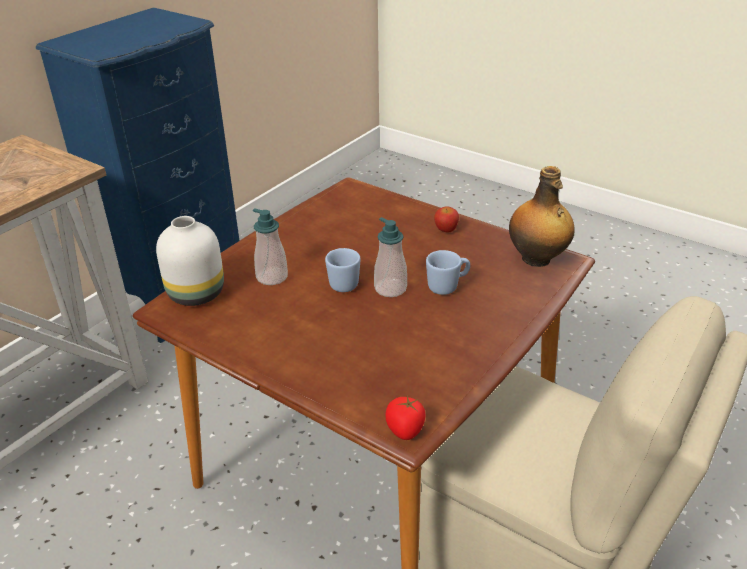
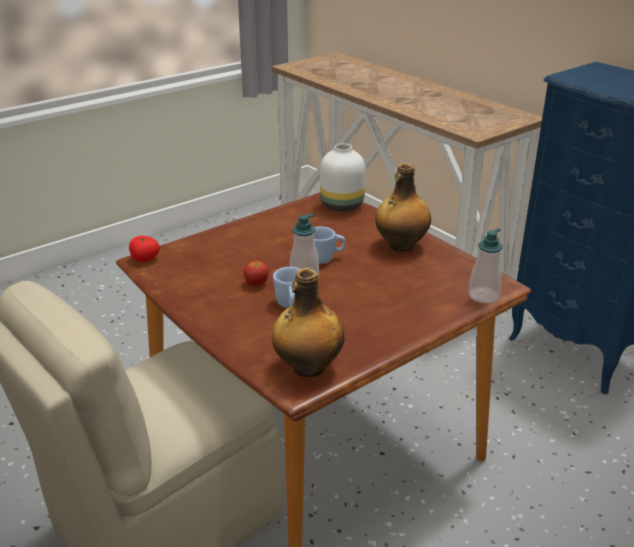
camera: 105 degrees right, 5 degrees down
(272, 277) = (349, 233): soap dispenser -> soap dispenser (483, 296)
(294, 241) = (400, 246): none -> bottle
(446, 229) = (391, 325): apple -> apple (256, 283)

